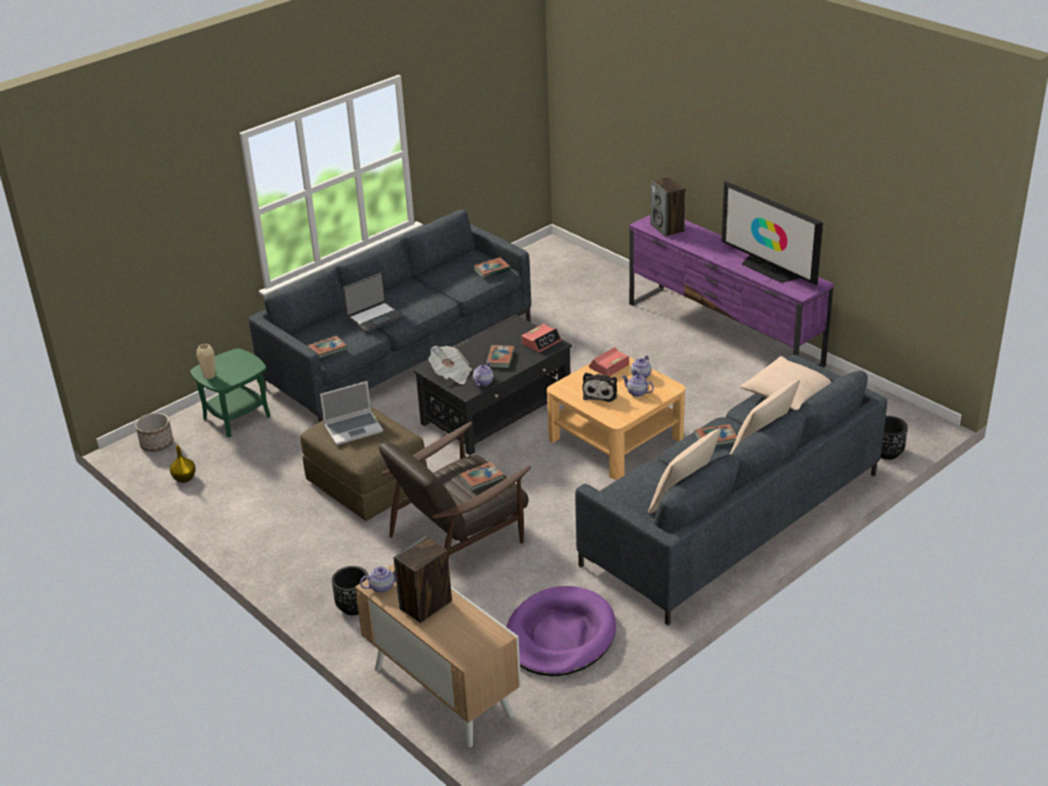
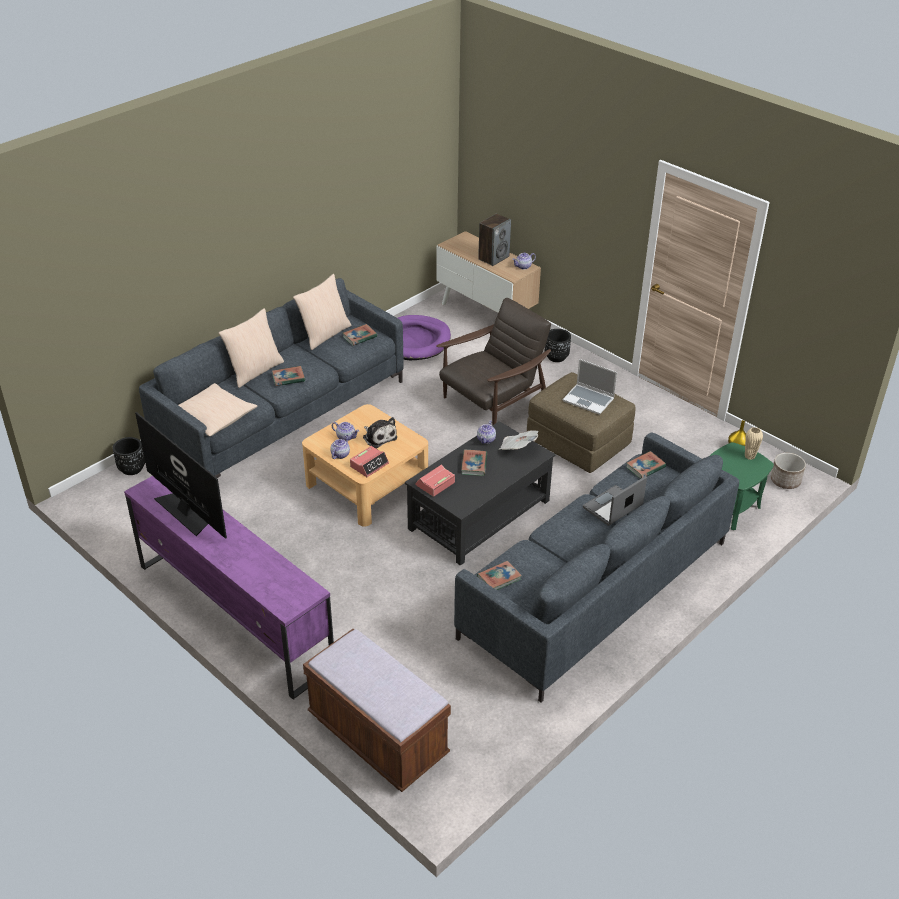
camera: 175 degrees right, 5 degrees up
(354, 428) = (589, 400): laptop -> laptop turned 120 degrees counterclockwise
(481, 478) = (475, 370): book -> book (359, 337)
(592, 271) = (377, 736): none -> brown bench
(600, 393) = (379, 437): plush toy -> plush toy turned 135 degrees clockwise
(667, 228) = (282, 584): speaker -> none

